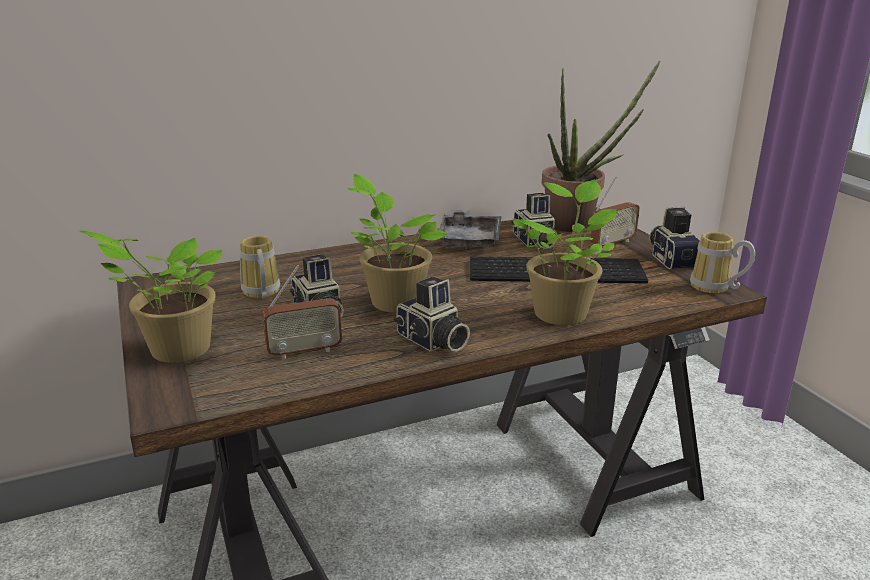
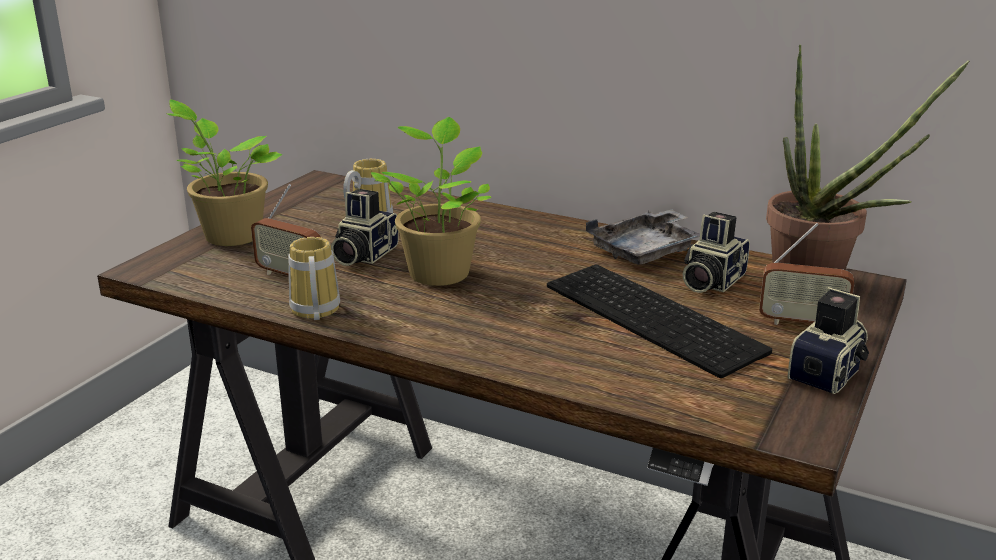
camera: 50 degrees right, 0 degrees up
(432, 341) = (383, 317): camera -> none
(561, 312) = (549, 354): potted plant -> none
(714, 288) = (790, 425): mug -> mug (312, 312)

